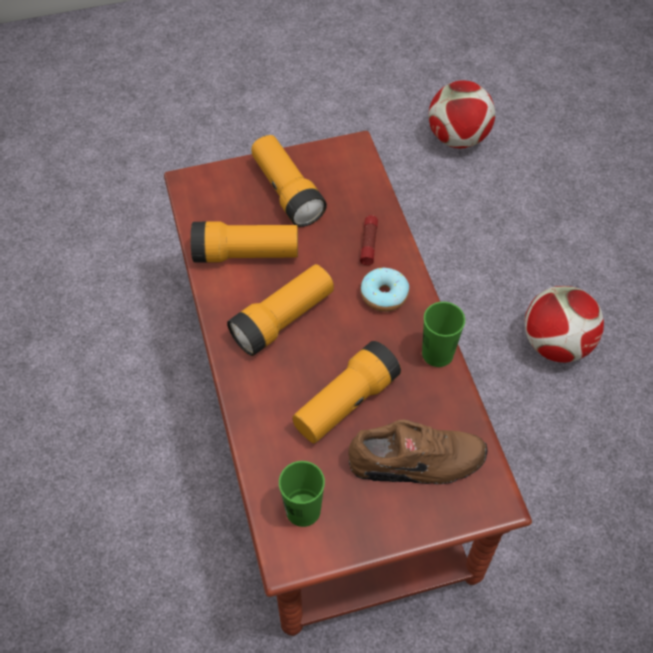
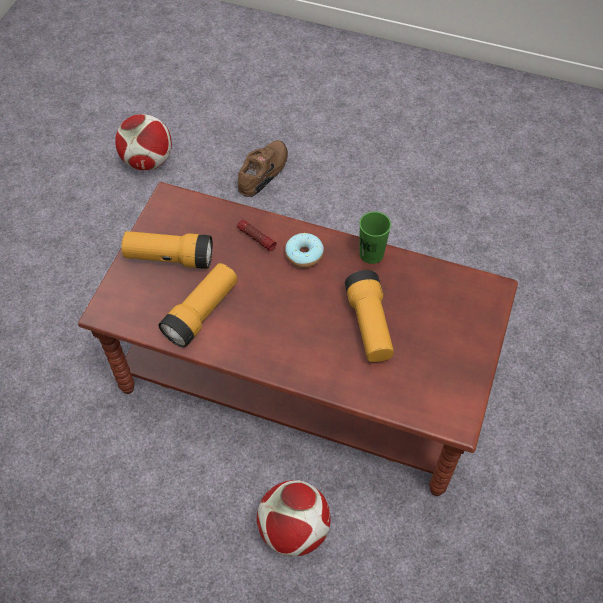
camera: 55 degrees left, 0 degrees up
(283, 319) = (276, 322): flashlight -> none
(303, 510) = (430, 395): green cup -> none
(416, 463) = (440, 313): brown shoe -> brown shoe (264, 173)
(555, 344) = (349, 217): football -> football (294, 529)

